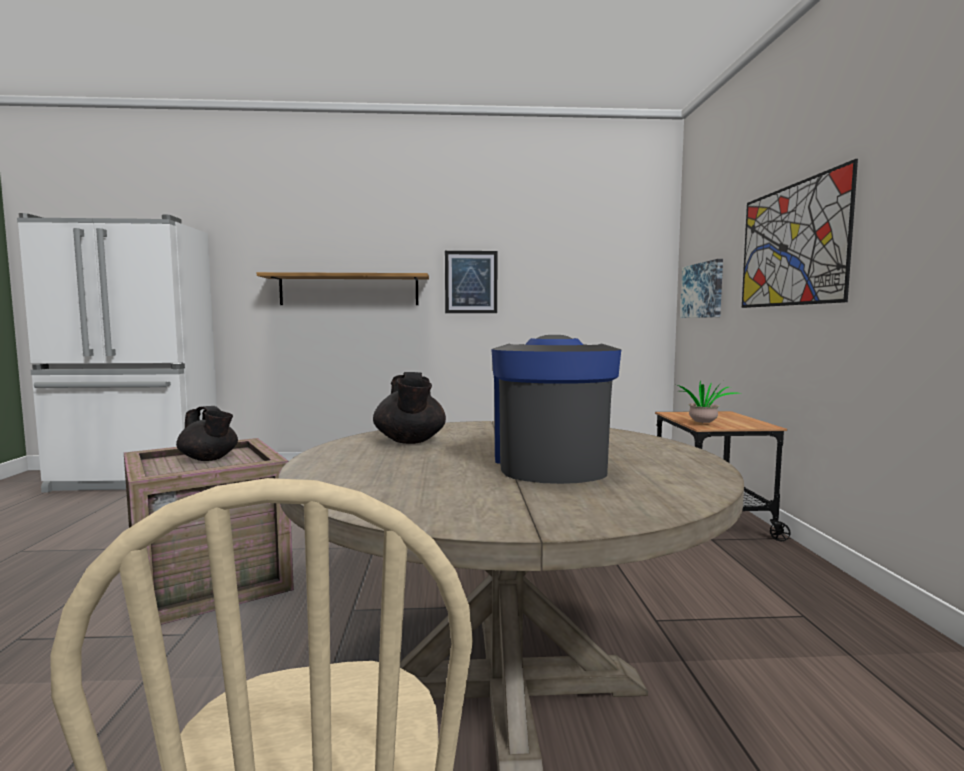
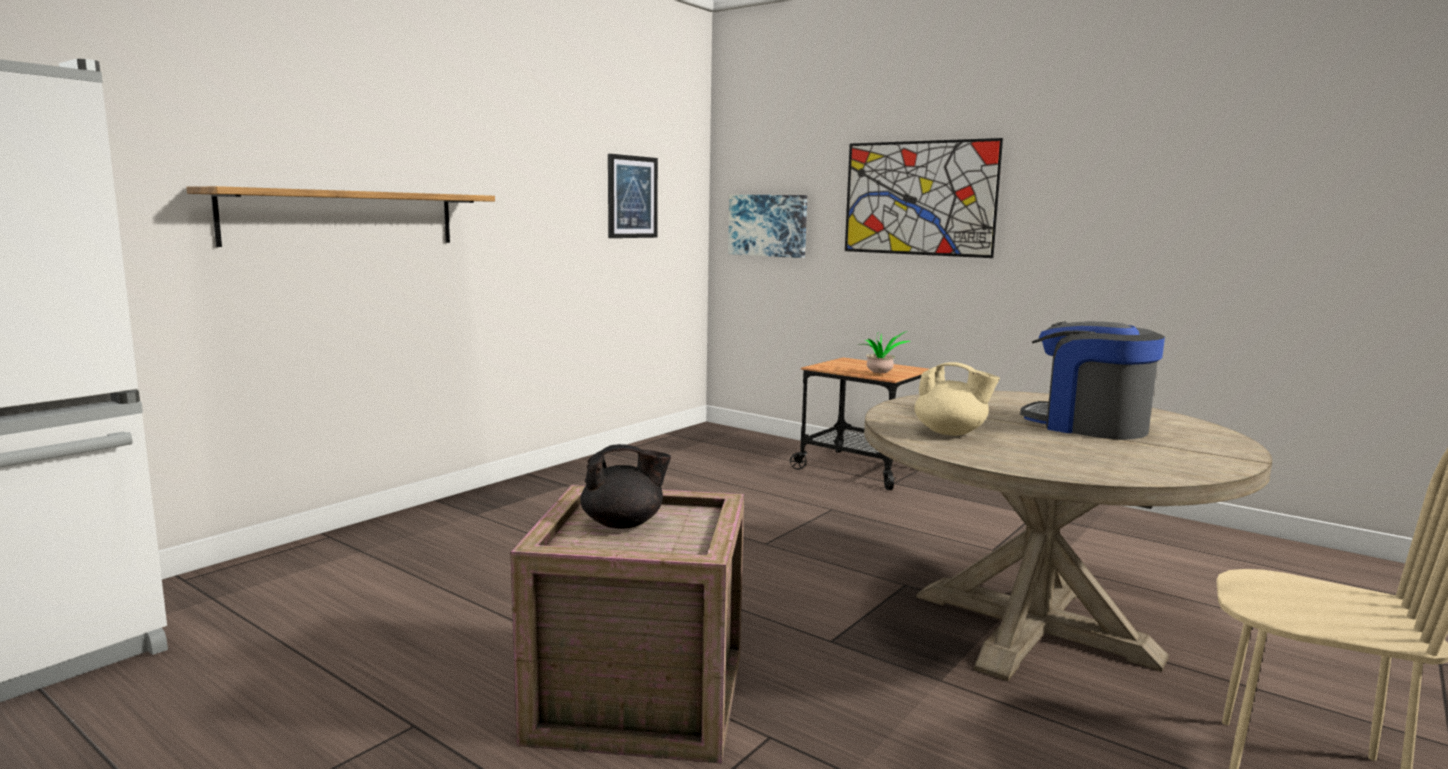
camera: 50 degrees left, 5 degrees up
(410, 441) = (951, 433): black teapot -> beige teapot
(471, 282) = (515, 206): picture -> picture (632, 197)

